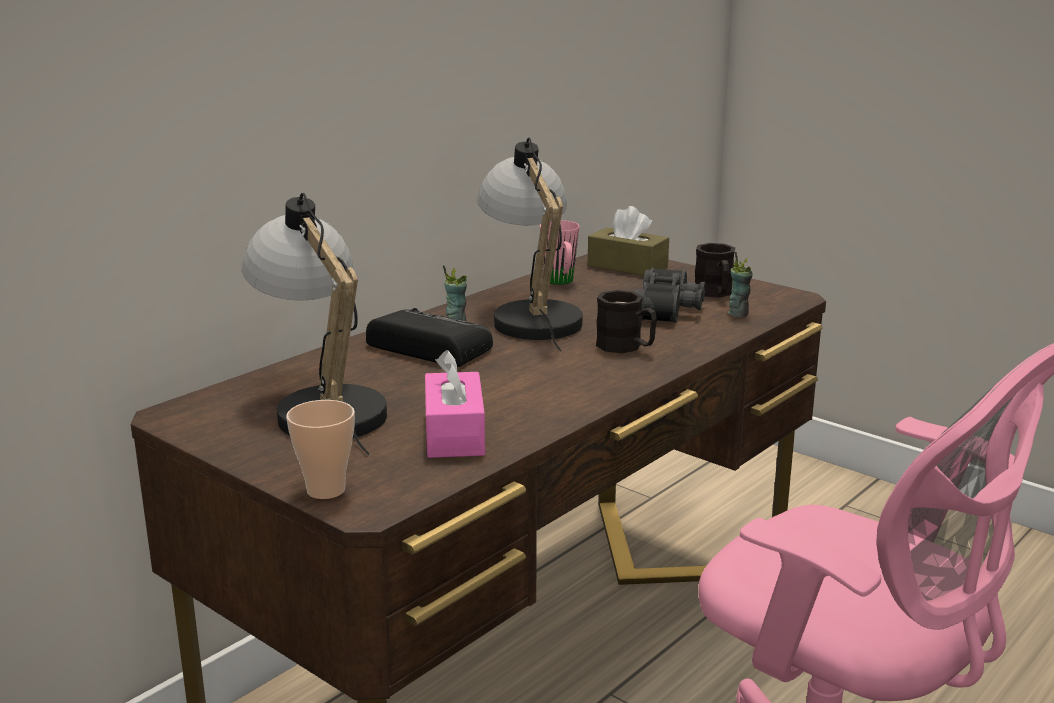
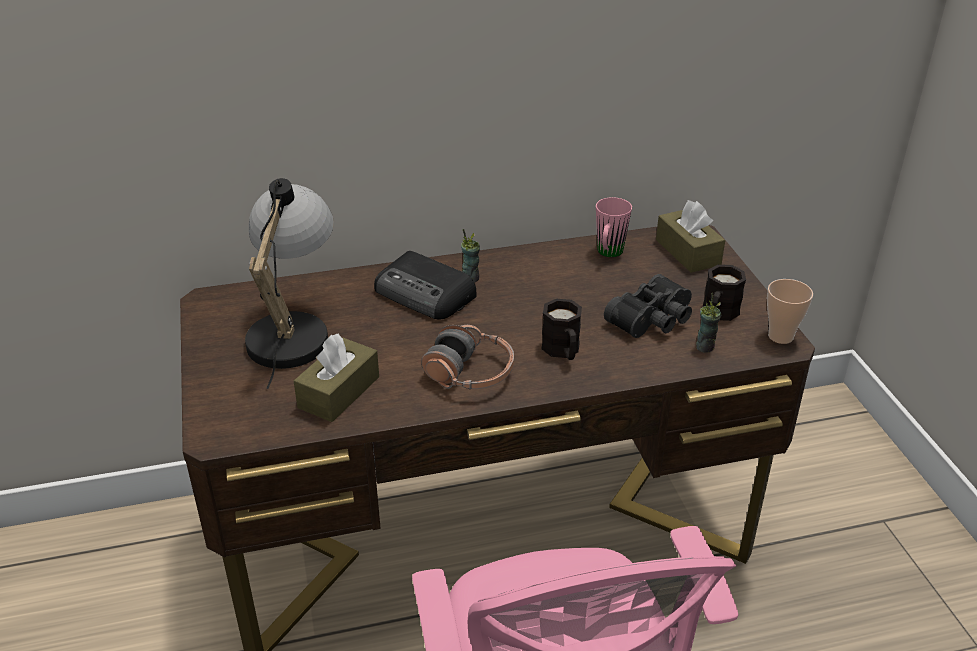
camera: 35 degrees right, 15 degrees up
(326, 490) = (211, 410): cup -> cup (780, 336)
(428, 347) = (426, 294): radio -> radio turned 150 degrees clockwise
(454, 434) = (339, 392): pink tissue box -> brown tissue box
(531, 316) = (537, 286): table lamp -> none
(566, 384) = (470, 373): none -> headphones

